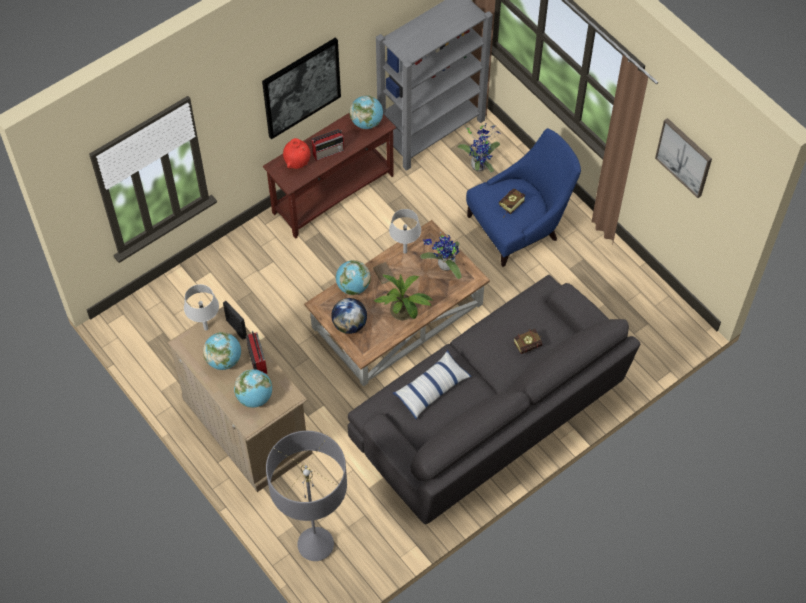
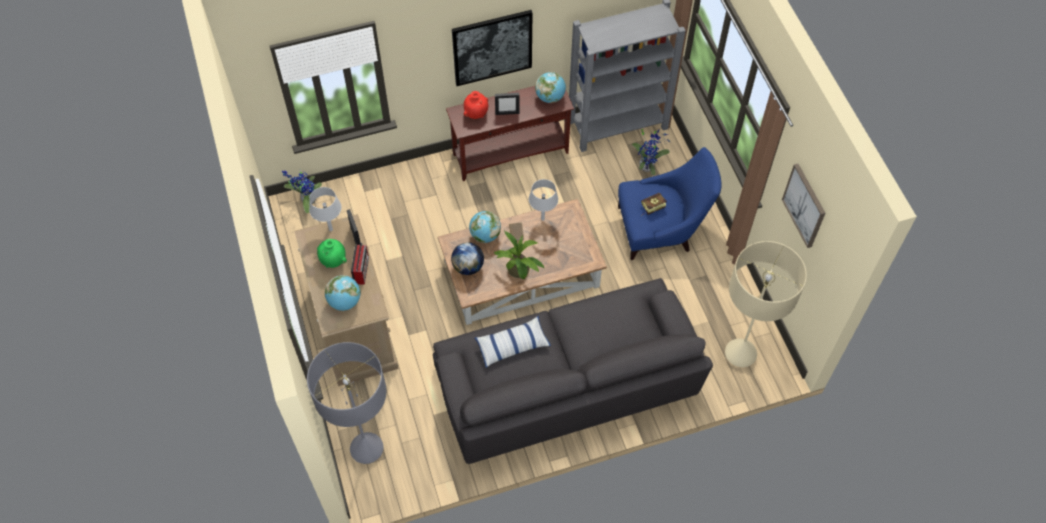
camera: 20 degrees right, 0 degrees up
(224, 360) = (333, 261): globe -> green vase
(329, 151) = (507, 112): radio -> picture frame
(444, 266) = (571, 242): potted plant -> potted plant (307, 200)
(530, 345) = (616, 335): book -> none
(648, 327) = (740, 354): none -> beige floor lamp

